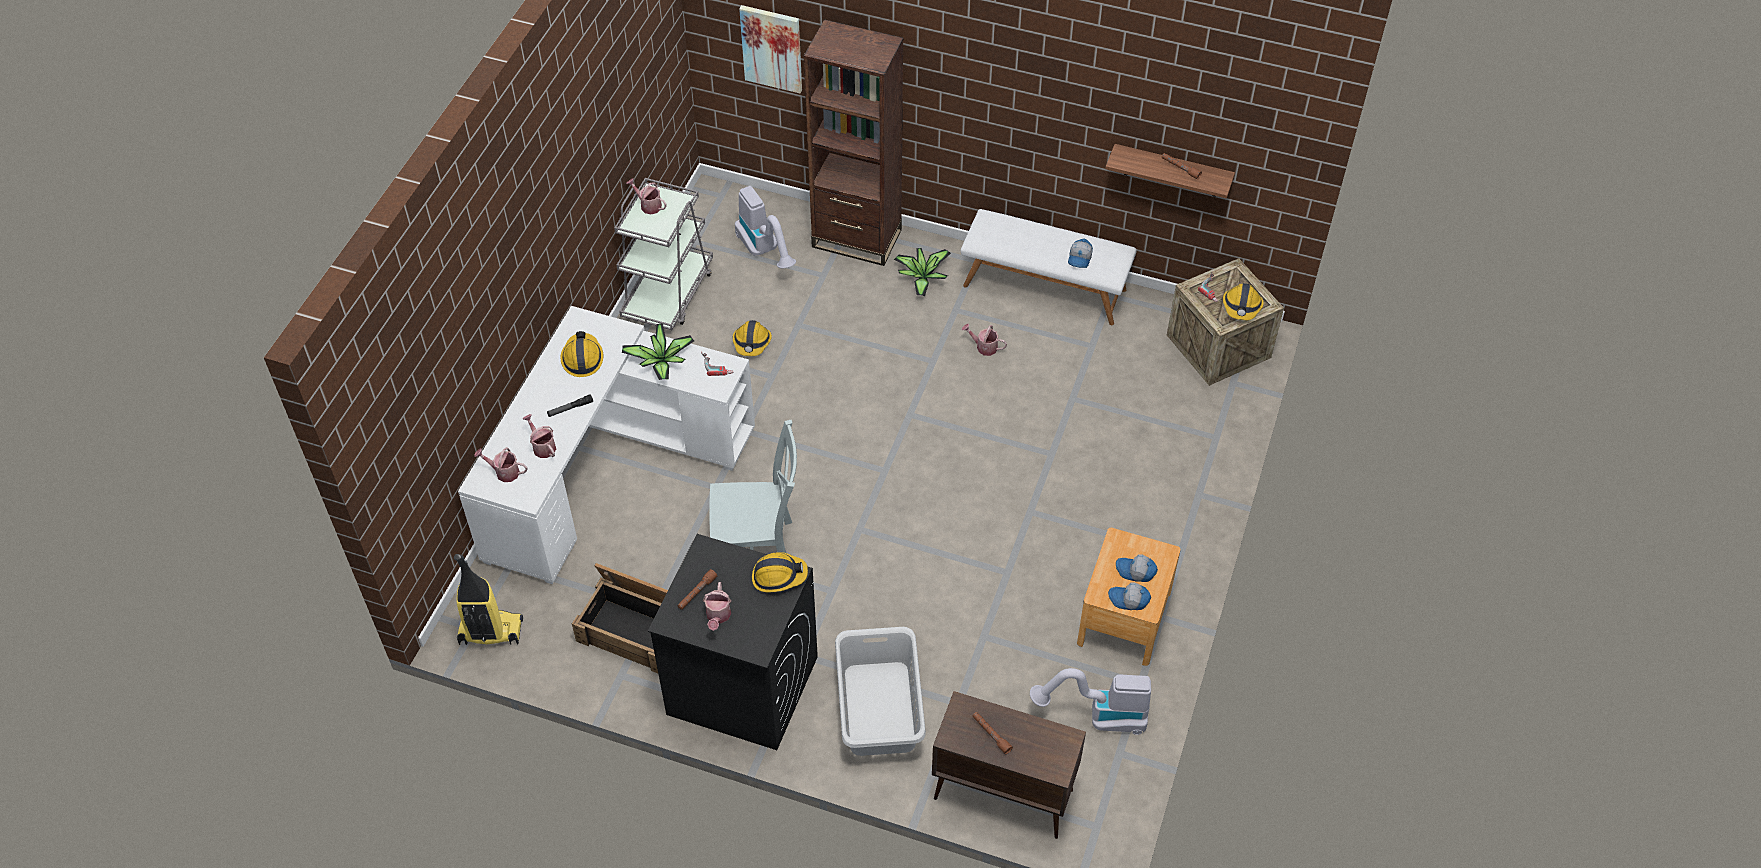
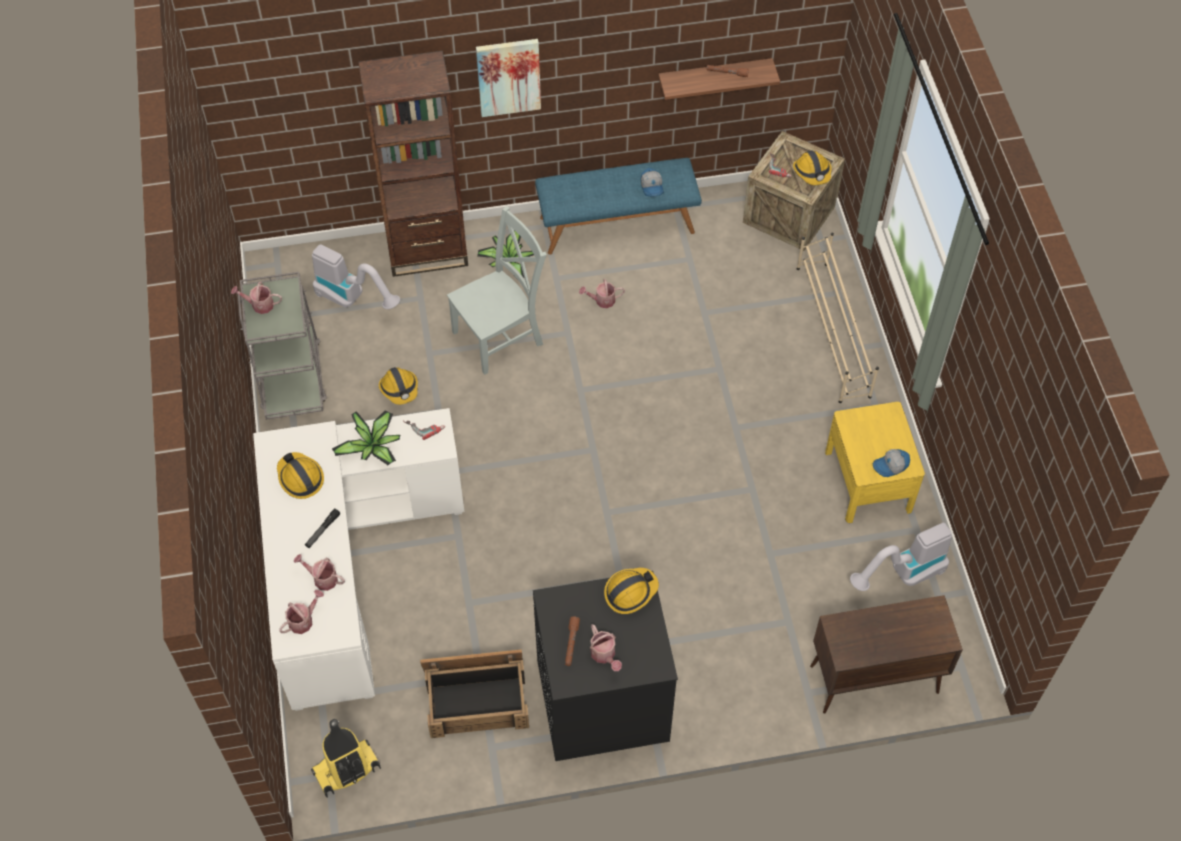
camera: 30 degrees left, 5 degrees up
(504, 472) = (303, 620): watering can -> watering can turned 150 degrees clockwise
(759, 551) = (535, 574): grey chair -> grey chair (501, 336)
(772, 48) = (304, 107): picture -> picture (508, 76)
(878, 709) = (728, 660): grey laundry basket -> none
(991, 734) = (874, 637): brown flashlight -> none
(1045, 287) = (617, 224): white bench -> blue bench
(1124, 617) = (868, 481): brown nightstand -> yellow nightstand
(1135, 572) = (880, 439): cap -> none
(1185, 469) = (832, 332): none -> beige shoe rack

